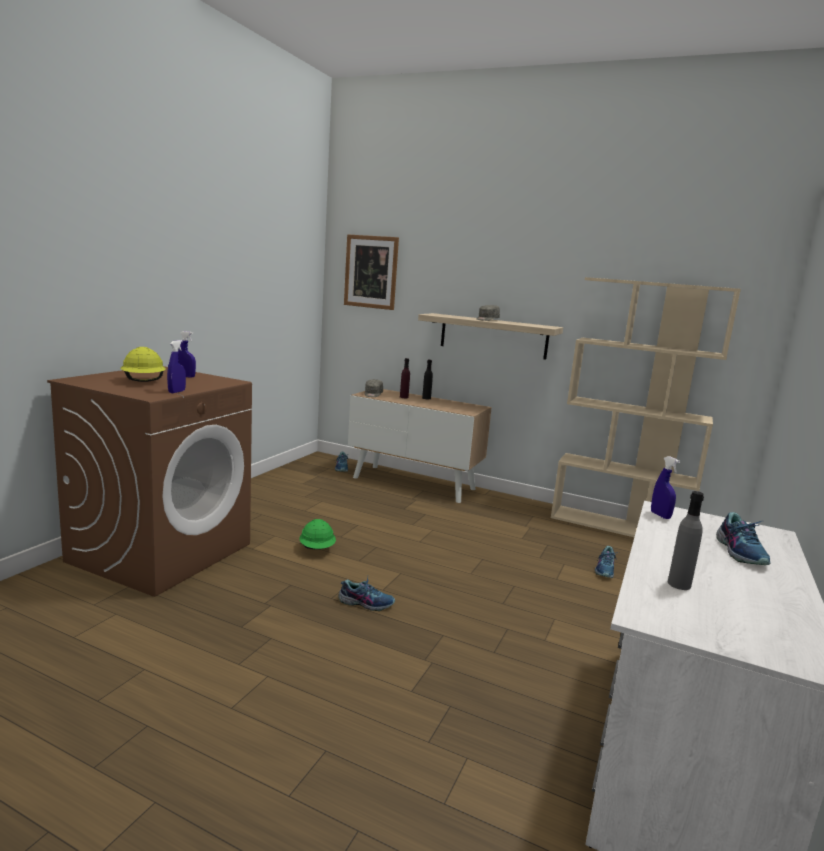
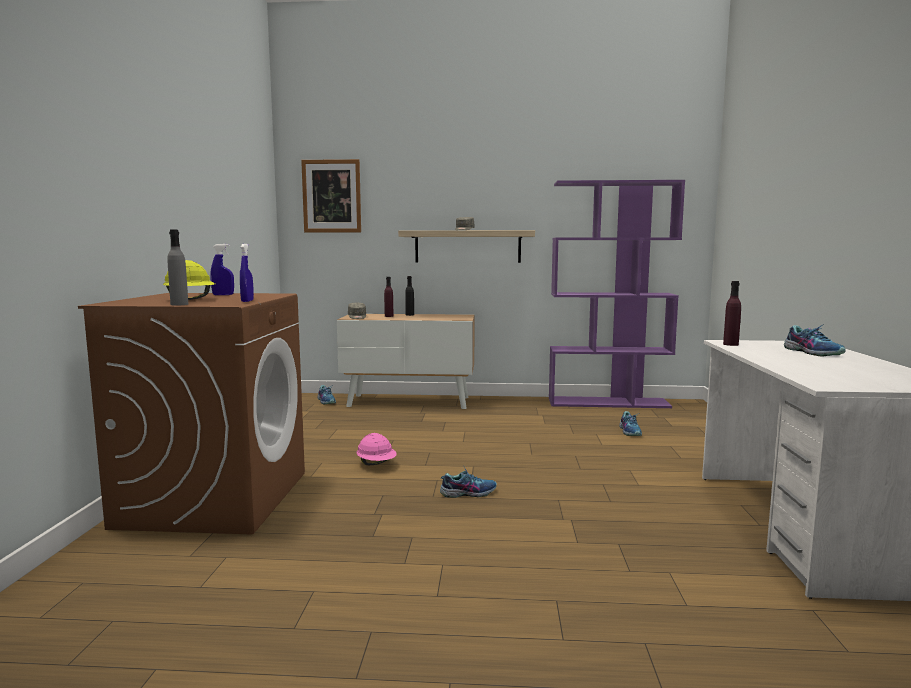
camera: 20 degrees left, 5 degrees down
(317, 549) = (377, 464): green hard hat -> pink hard hat
(619, 526) = (608, 402): beige bookcase -> purple bookcase
(660, 515) = (730, 344): blue spray bottle -> purple bottle
(679, 584) = (813, 370): grey bottle -> grey bottle (179, 304)

